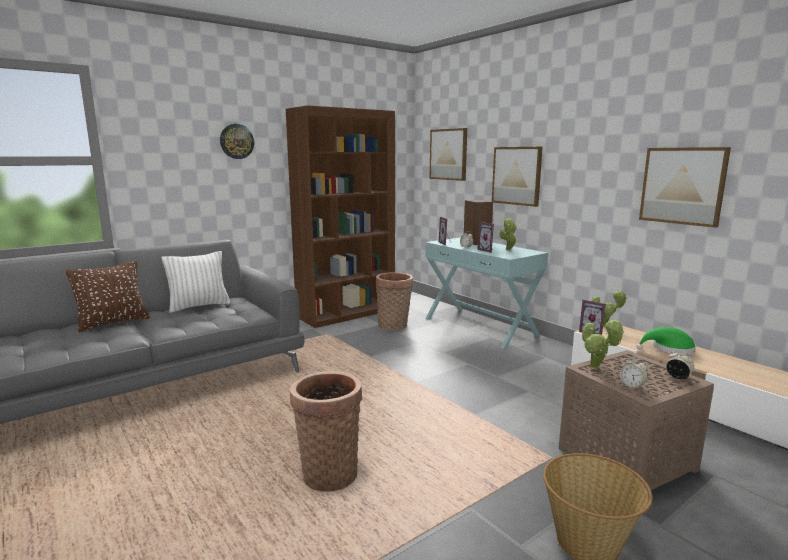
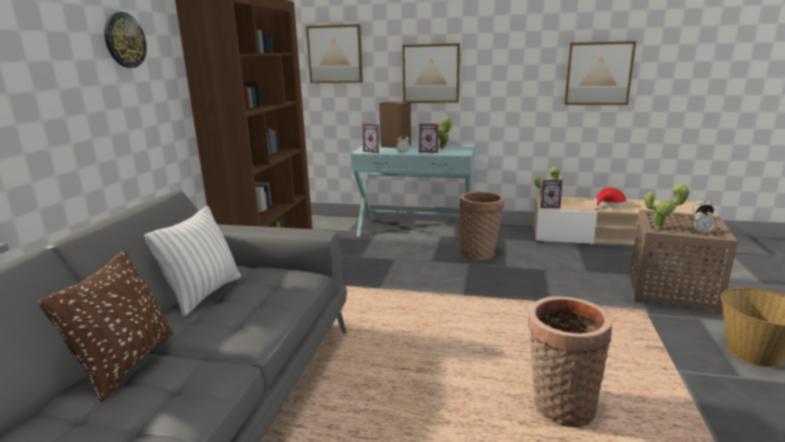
camera: 40 degrees left, 5 degrees up
(394, 326) = (344, 252): basket -> basket (479, 253)
(669, 349) = (609, 205): green hat -> red hat

